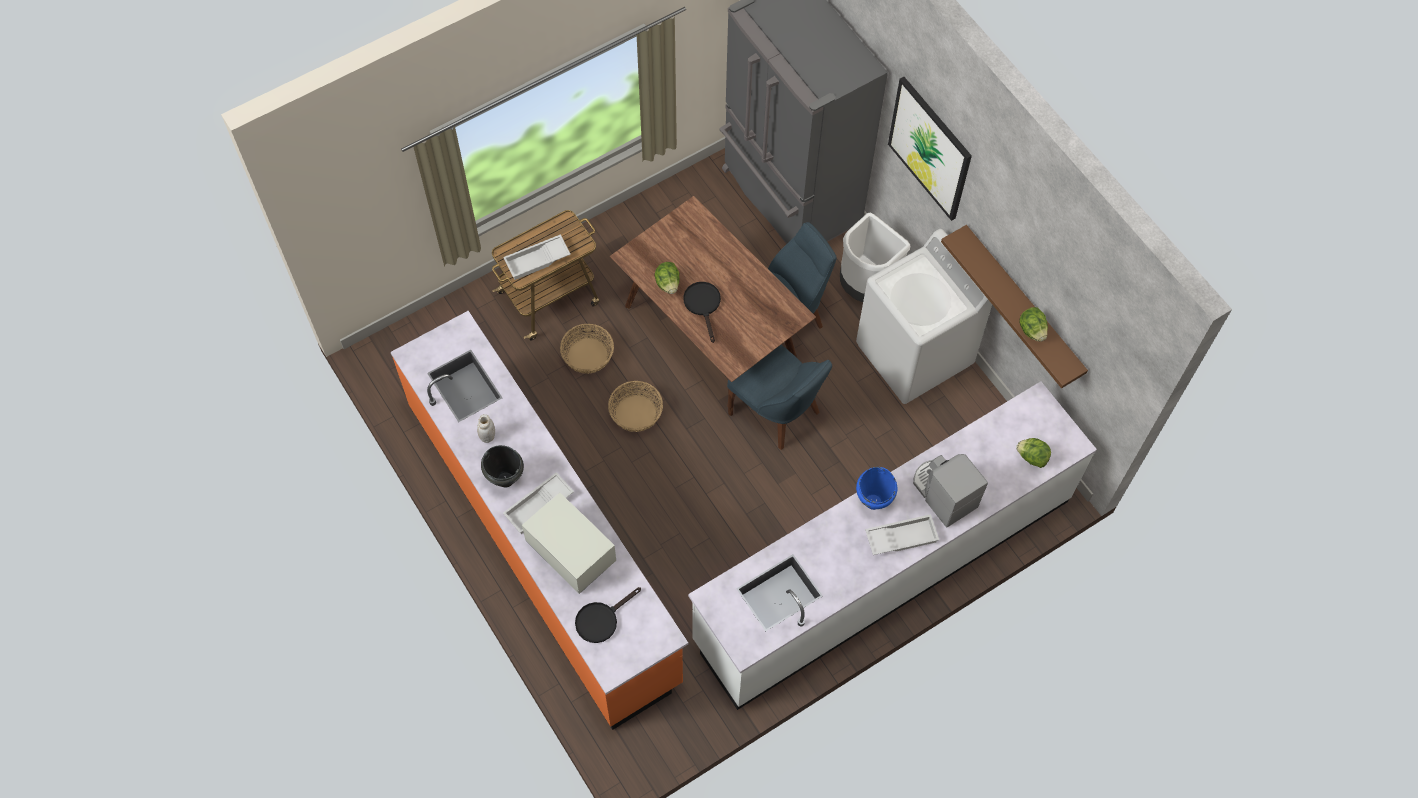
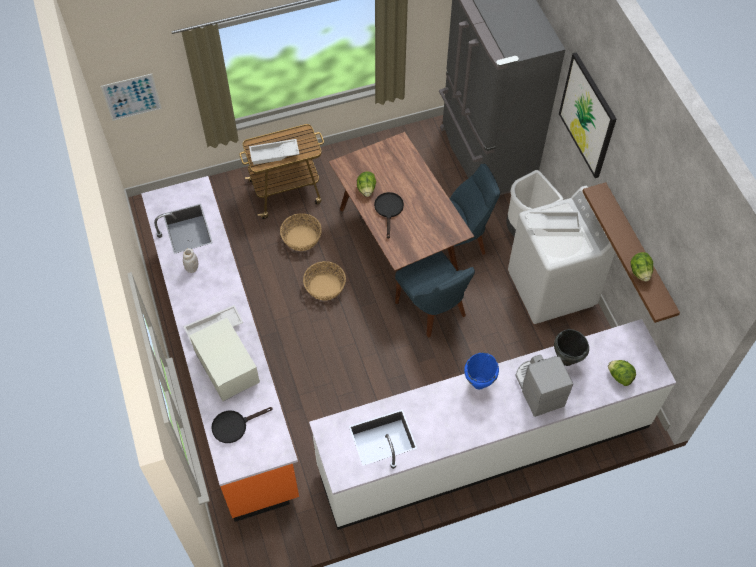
camera: 15 degrees right, 5 degrees down
(350, 232) = (131, 97): none -> picture
(505, 479) = (195, 303): black cooking pot -> black cooking pot (566, 359)
(901, 536) = (494, 415): white tray -> white tray (553, 223)

